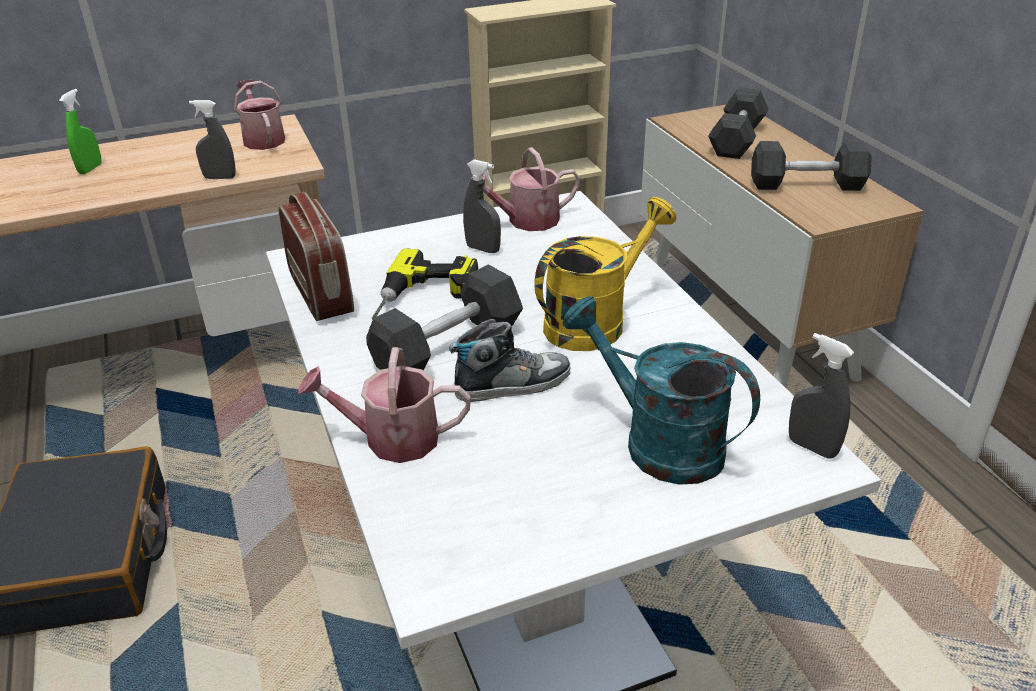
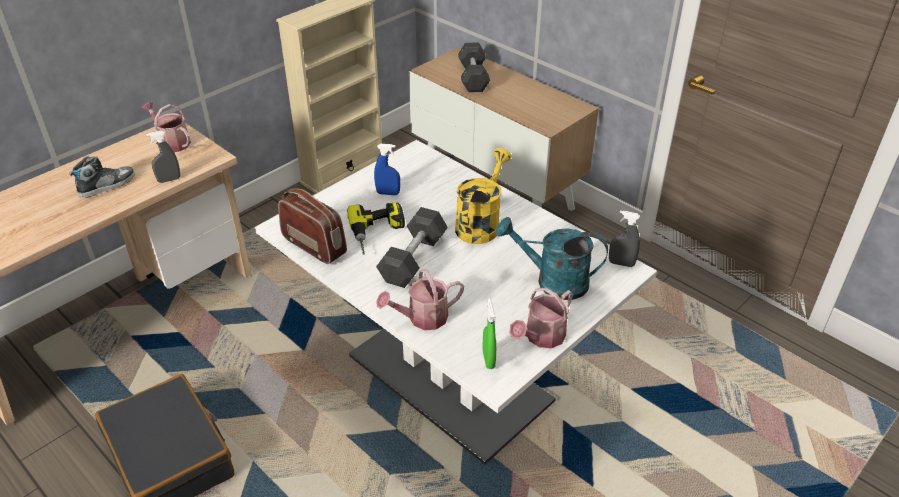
camera: 25 degrees left, 5 degrees up
(90, 169) = (62, 194): green spray bottle -> green spray bottle (488, 359)
(483, 249) = (388, 193): grey spray bottle -> blue spray bottle
(512, 384) = (462, 271): shoe -> shoe (107, 185)
(526, 221) = (400, 168): watering can -> watering can (541, 337)
(806, 184) = (529, 103): grey dumbbell -> none

